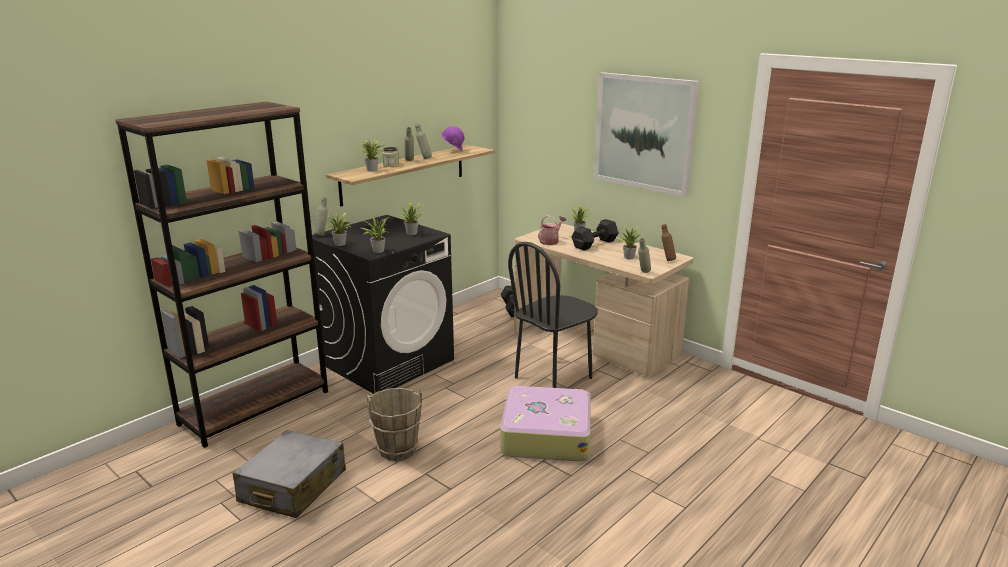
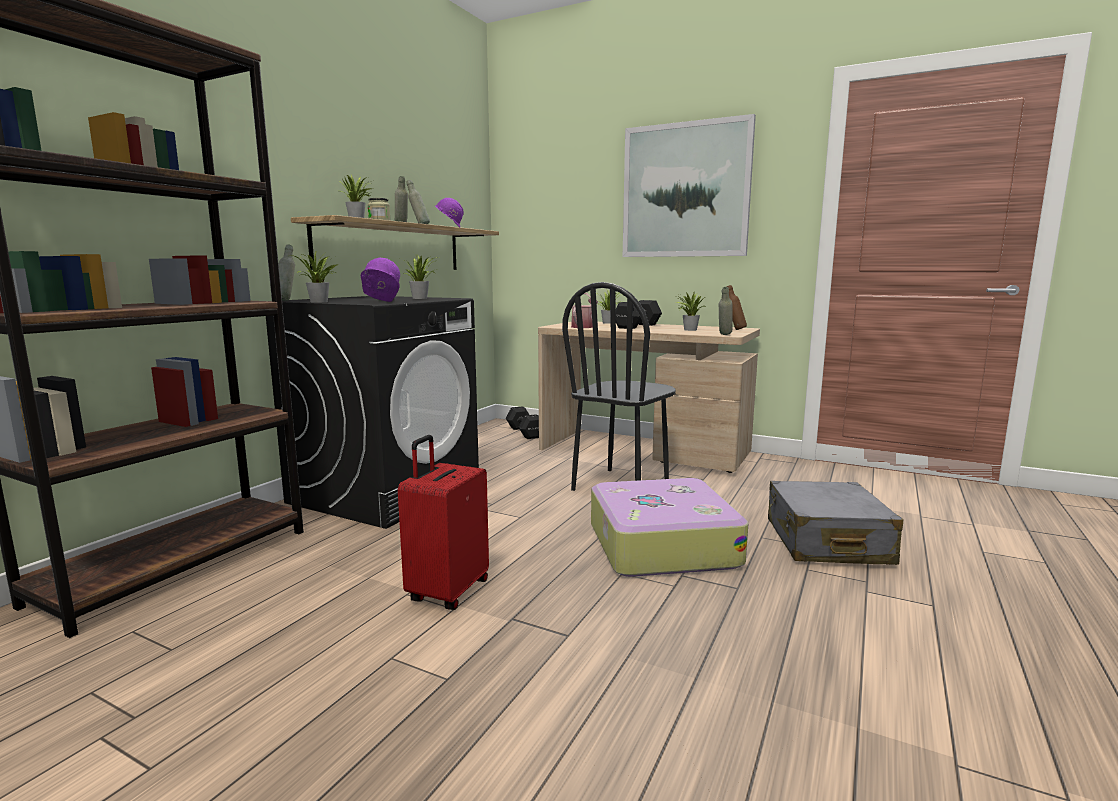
camera: 15 degrees left, 10 degrees down
(292, 487) = (266, 679): grey suitcase -> grey suitcase (826, 541)
(377, 250) = (380, 302): potted plant -> purple hard hat
(397, 449) = (447, 591): brown bucket -> red suitcase

